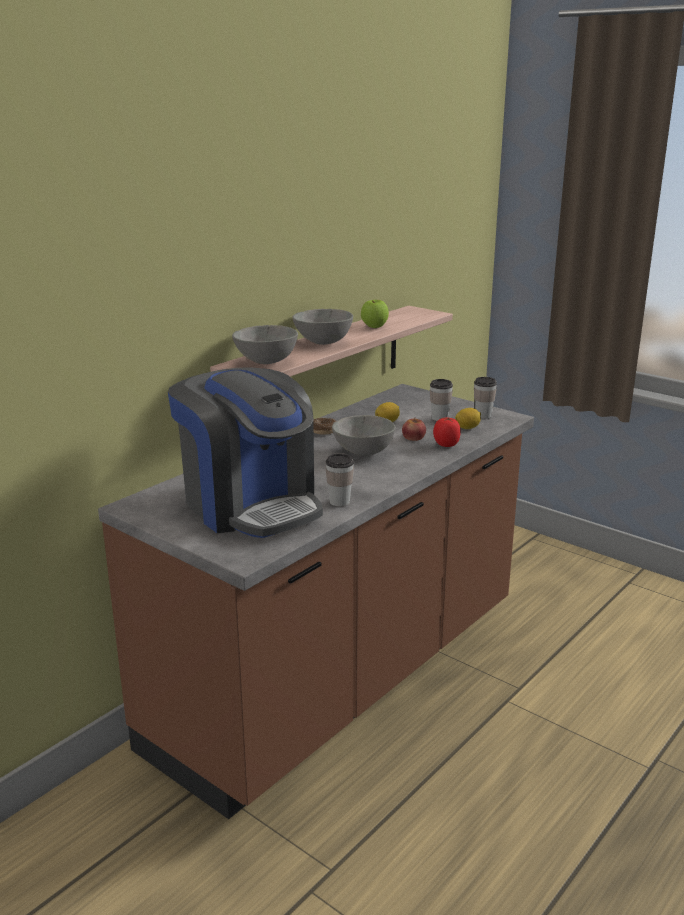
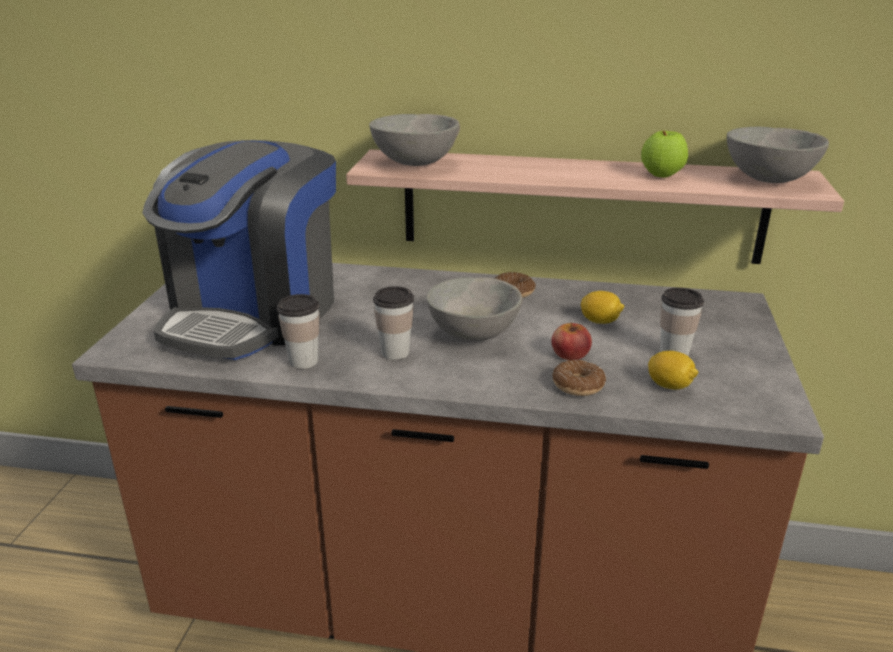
camera: 60 degrees right, 5 degrees up
(322, 343) = (536, 168): grey bowl -> grey bowl (767, 179)
(446, 445) = (578, 385): tomato -> donut
(483, 416) = (742, 386): cup -> cup (395, 352)

